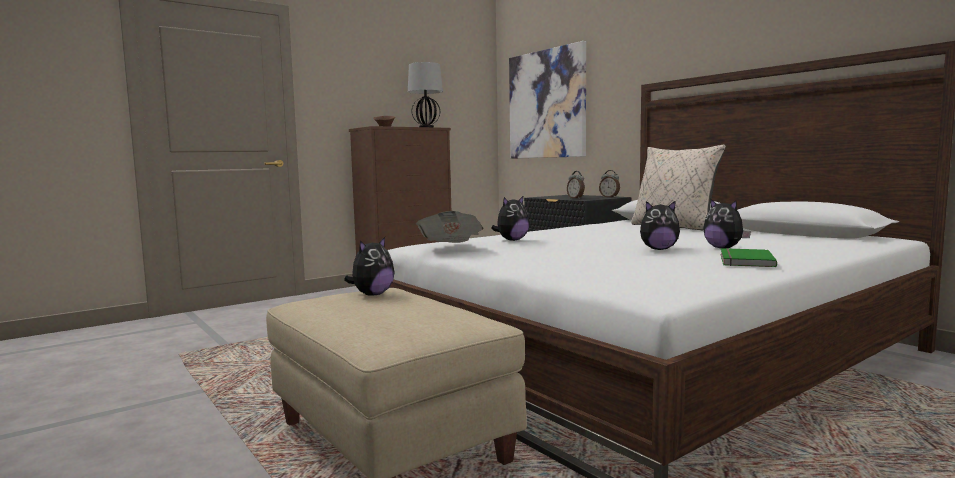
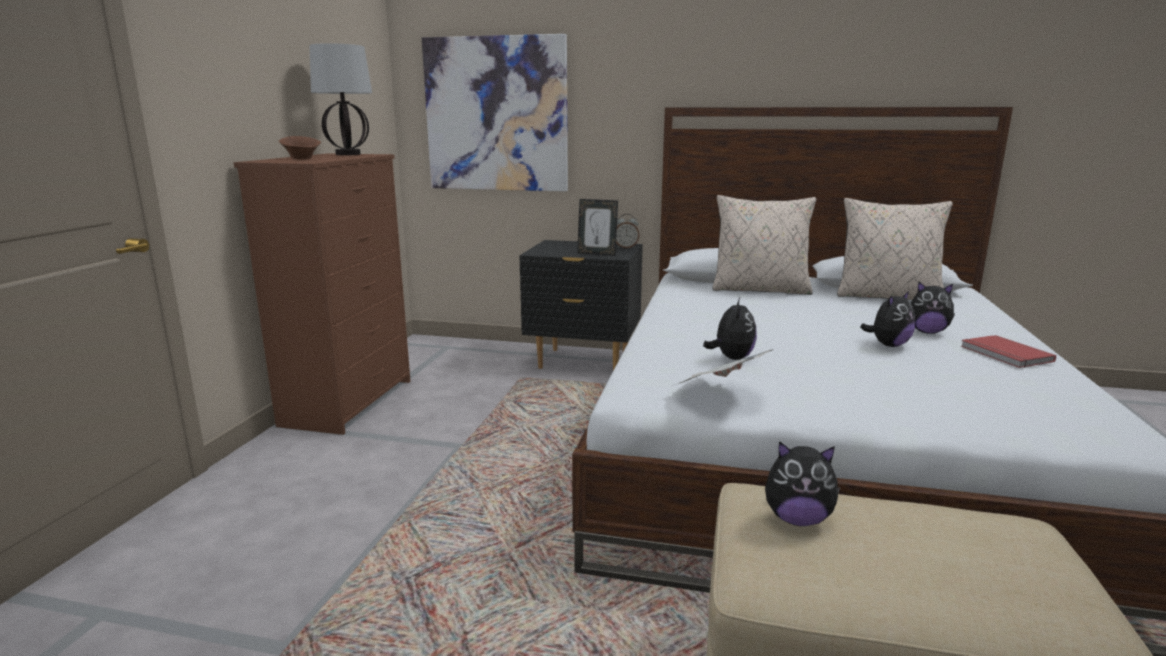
camera: 40 degrees left, 10 degrees up
(372, 295) = (797, 519): plush toy -> plush toy turned 105 degrees clockwise
(576, 198) = (597, 253): alarm clock -> picture frame
(744, 260) = (1004, 354): green book -> red book
(780, 236) = (887, 297): none -> beige pillow

